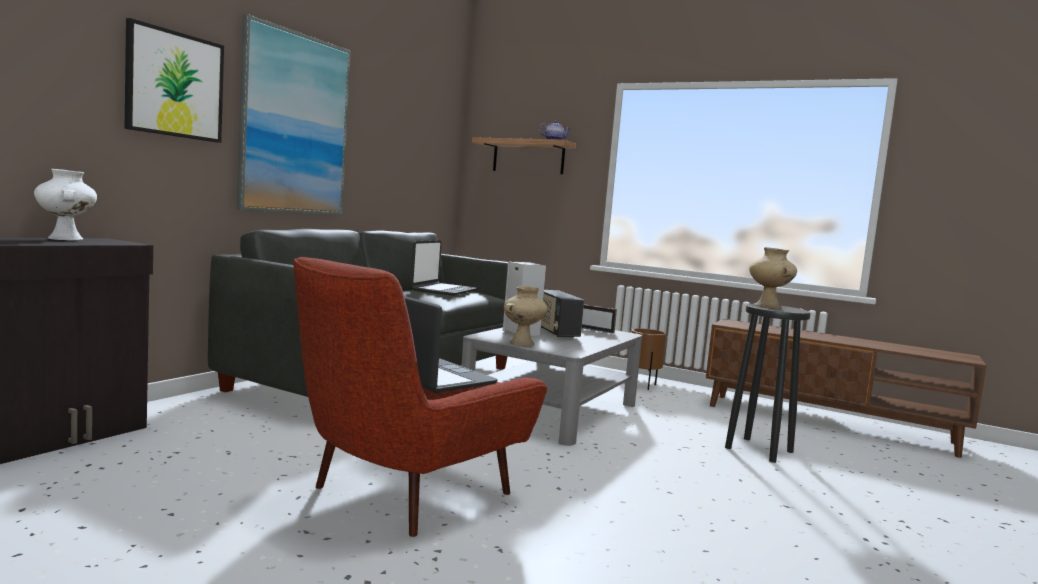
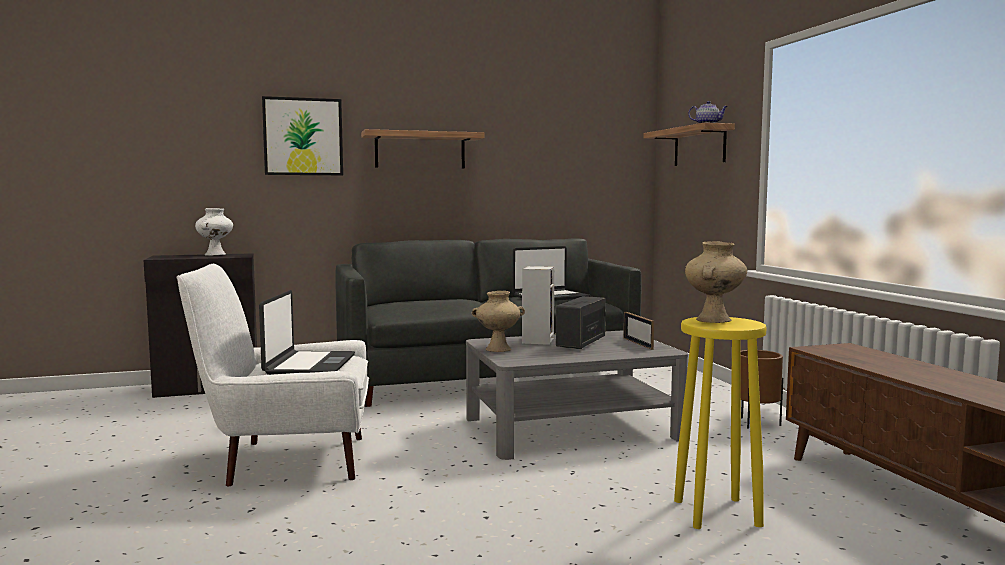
camera: 45 degrees right, 0 degrees up
(295, 124) = (420, 150): picture -> shelf
(404, 494) = (287, 460): red armchair -> white armchair
(760, 450) = (717, 513): black stool -> yellow stool

